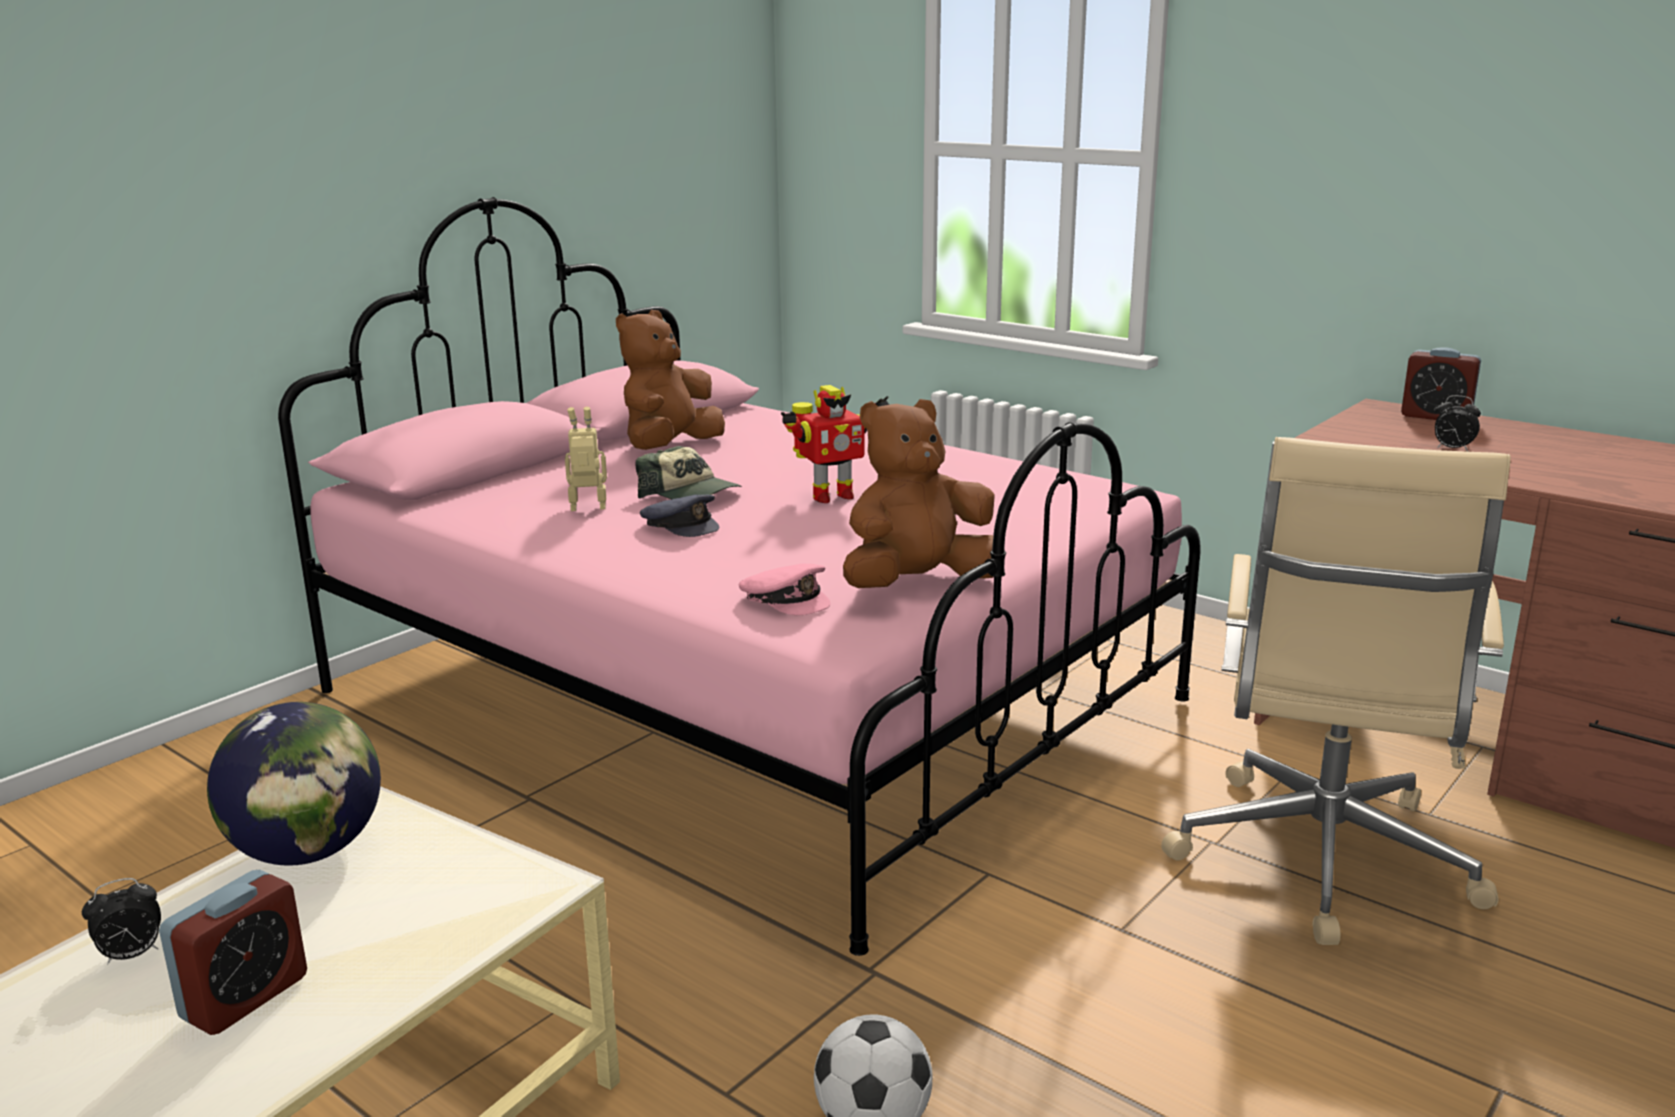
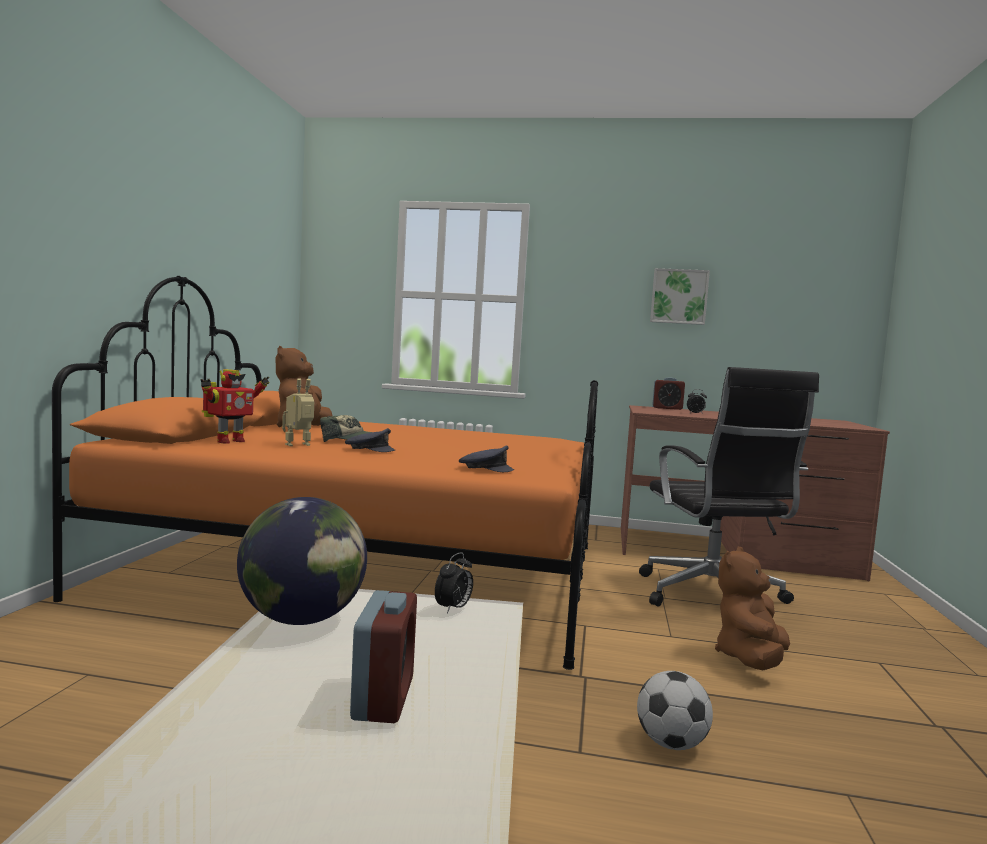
camera: 30 degrees left, 15 degrees down
(131, 955) = (243, 696): alarm clock -> alarm clock (453, 609)
(749, 696) = (368, 571): pink bed -> orange bed
(786, 599) = (485, 468): pink cap -> grey cap
(830, 496) = (430, 441): toy robot -> toy robot (228, 441)
(917, 584) = (538, 463): brown plush toy -> brown plush toy (750, 659)
(1321, 861) = (712, 597): beige office chair -> black office chair
(1497, 151) = (679, 296): none -> picture

